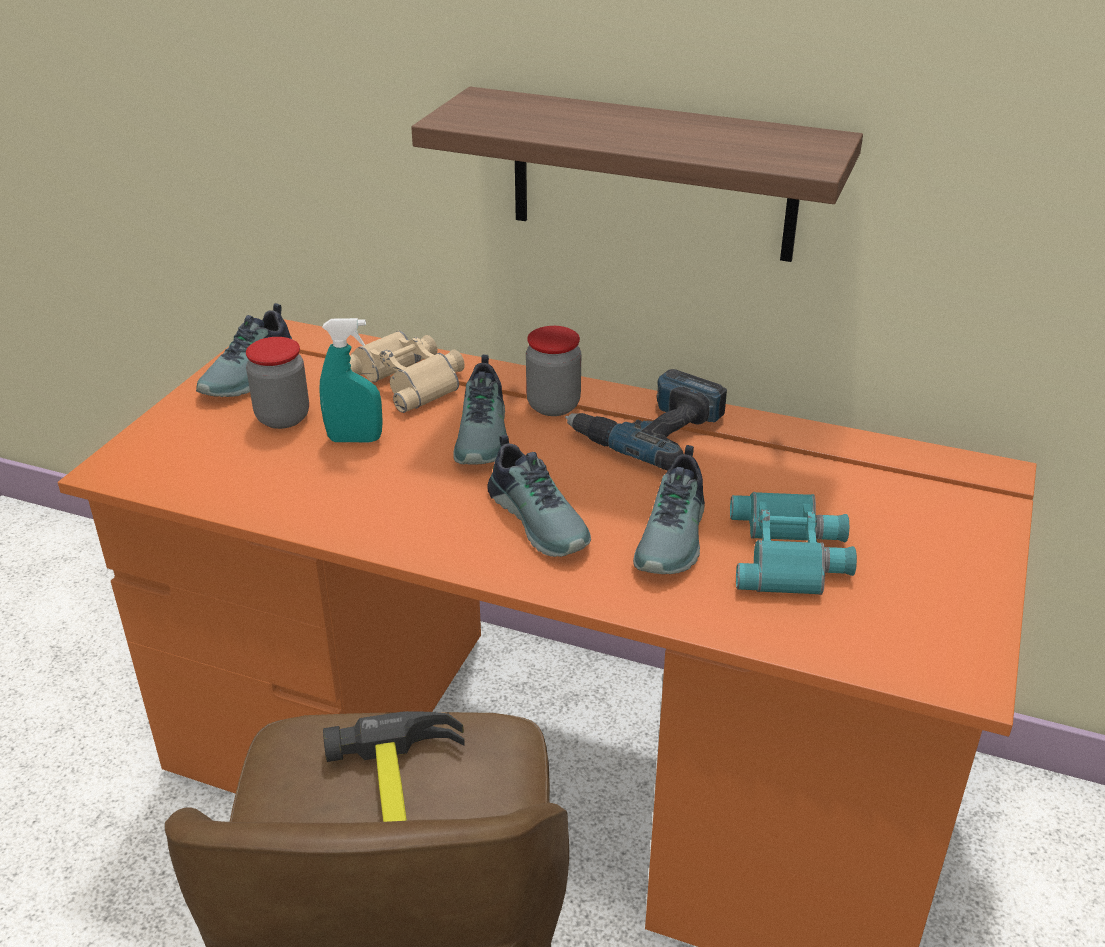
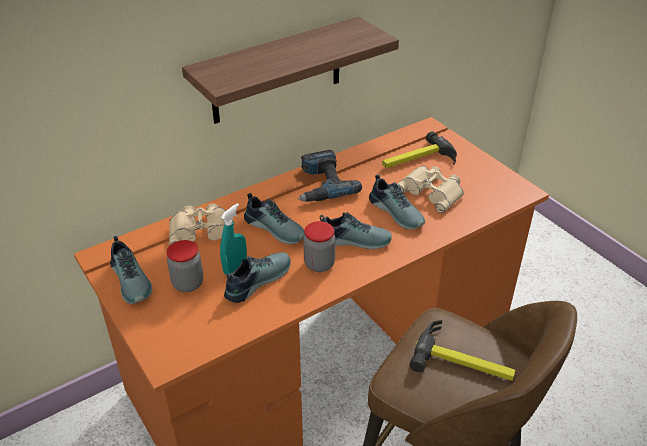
camera: 55 degrees left, 5 degrees up
(344, 469) = (256, 280): none -> shoe
(553, 405) = (274, 200): jar -> jar (319, 264)
(791, 554) = (432, 191): turquoise binoculars -> beige binoculars
(863, 501) = (417, 160): none -> hammer

